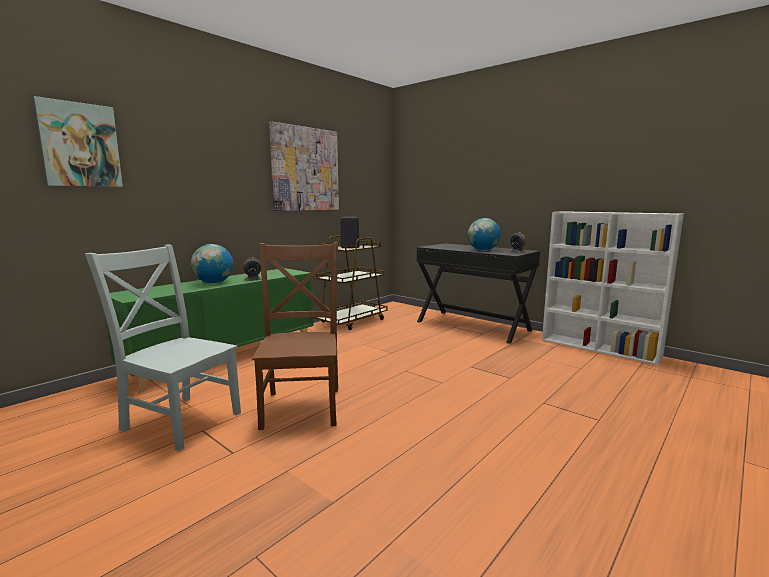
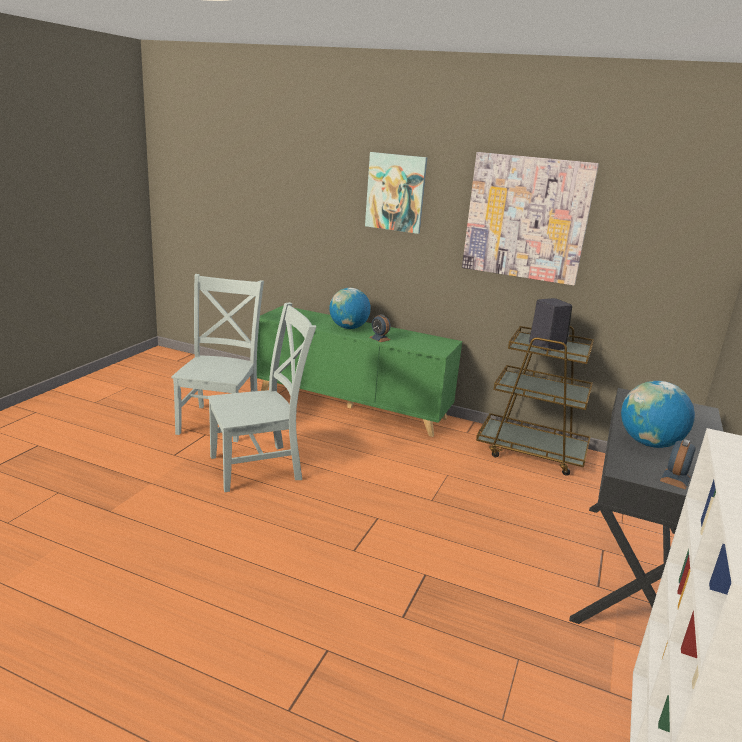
camera: 70 degrees right, 10 degrees up
(80, 145) = (287, 179): picture -> picture (396, 192)
(302, 405) = (260, 467): brown chair -> grey chair

